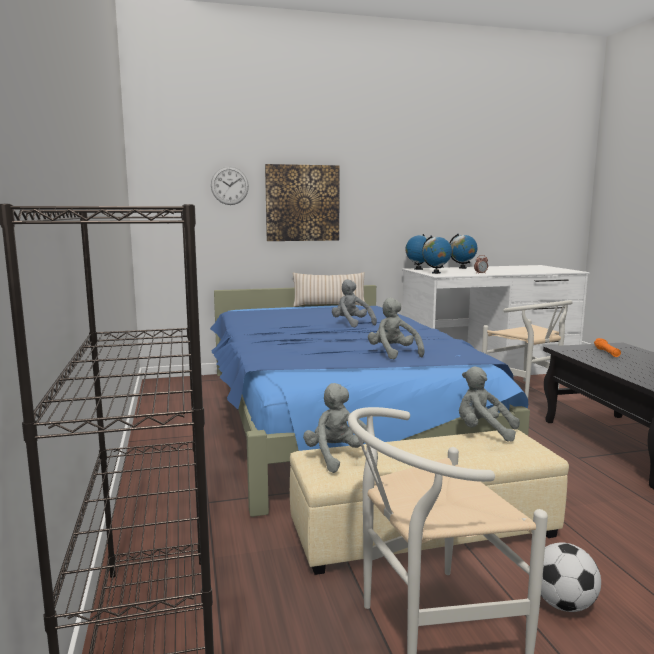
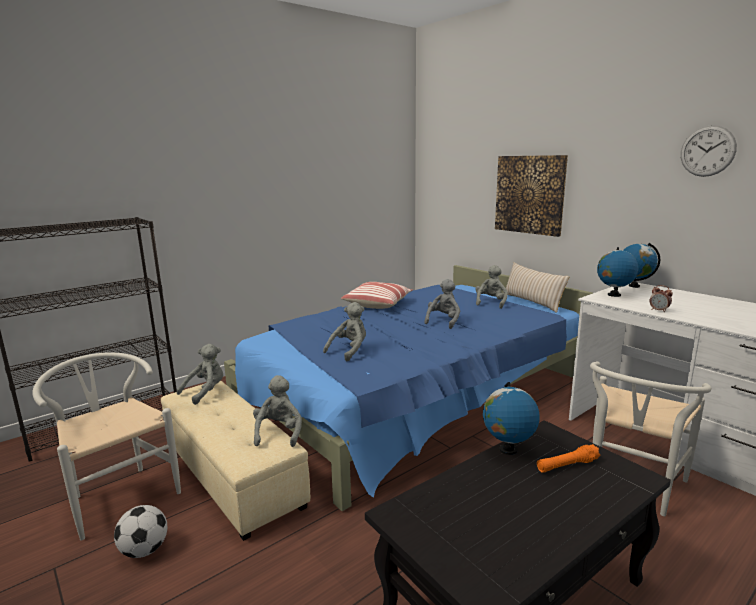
camera: 65 degrees right, 5 degrees up
(229, 185) = (473, 176): wall clock -> wall clock (707, 151)
(257, 331) = (378, 304): none -> pillow
(319, 310) = (491, 303): none -> grey plush toy
(462, 268) = (702, 298): globe -> globe (508, 450)

